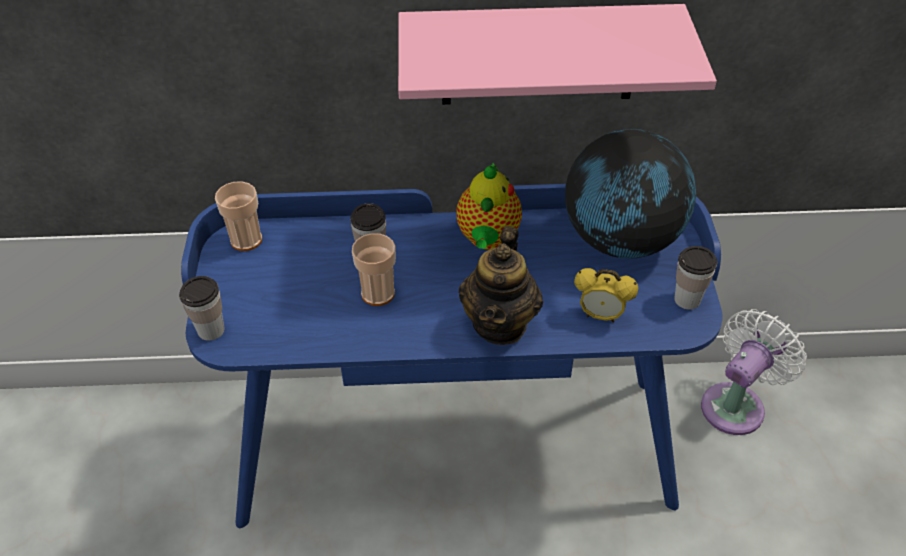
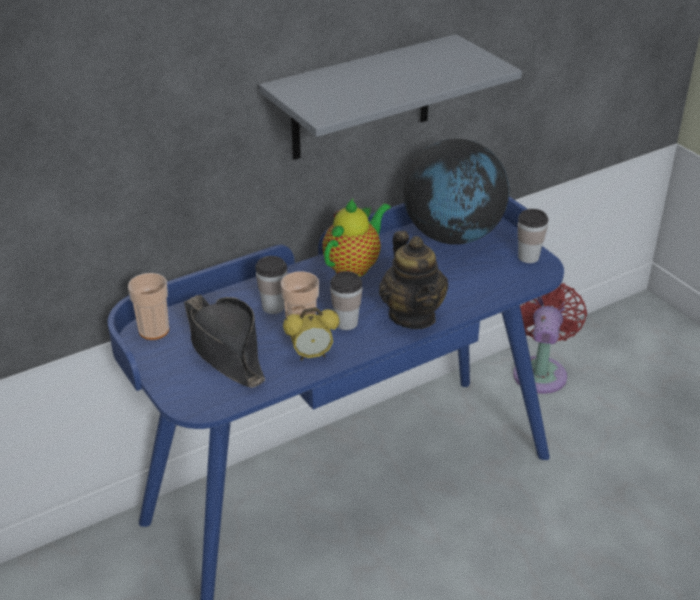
camera: 30 degrees left, 10 degrees down
(211, 330) = (184, 401): cup -> cup (346, 323)
(291, 286) = (224, 348): none -> black hat
(487, 239) = (354, 266): teapot -> teapot turned 120 degrees counterclockwise
(538, 55) = (361, 99): pink shelf -> grey shelf
(601, 316) = (479, 286): alarm clock -> alarm clock (312, 356)
(736, 404) = (540, 371): white fan -> red fan

